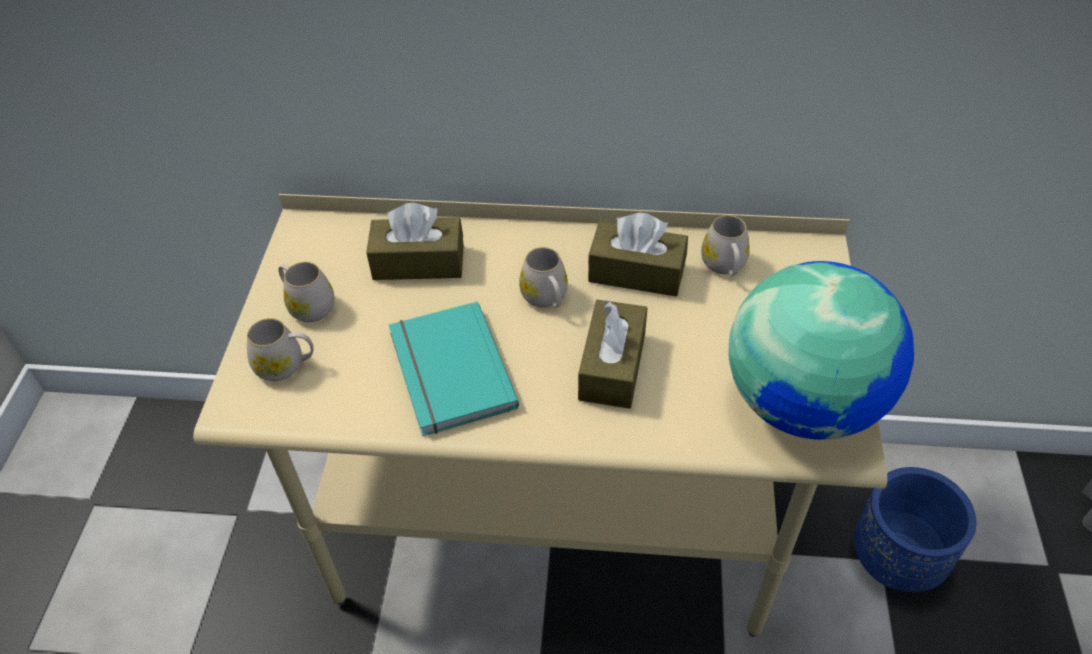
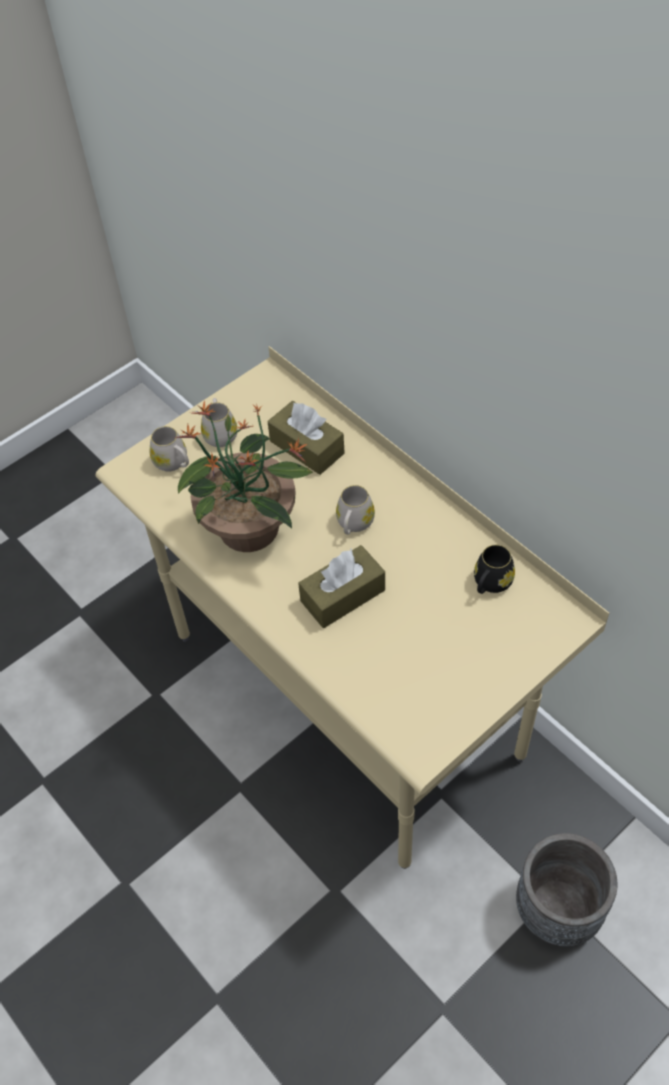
camera: 45 degrees right, 5 degrees up
(447, 372) = (250, 529): turquoise book -> potted plant
(636, 272) = (428, 547): brown tissue box -> none
(724, 266) = (490, 584): white mug -> black mug
(803, 402) = (428, 705): globe -> none
(895, 560) = (557, 909): blue planter -> grey planter

